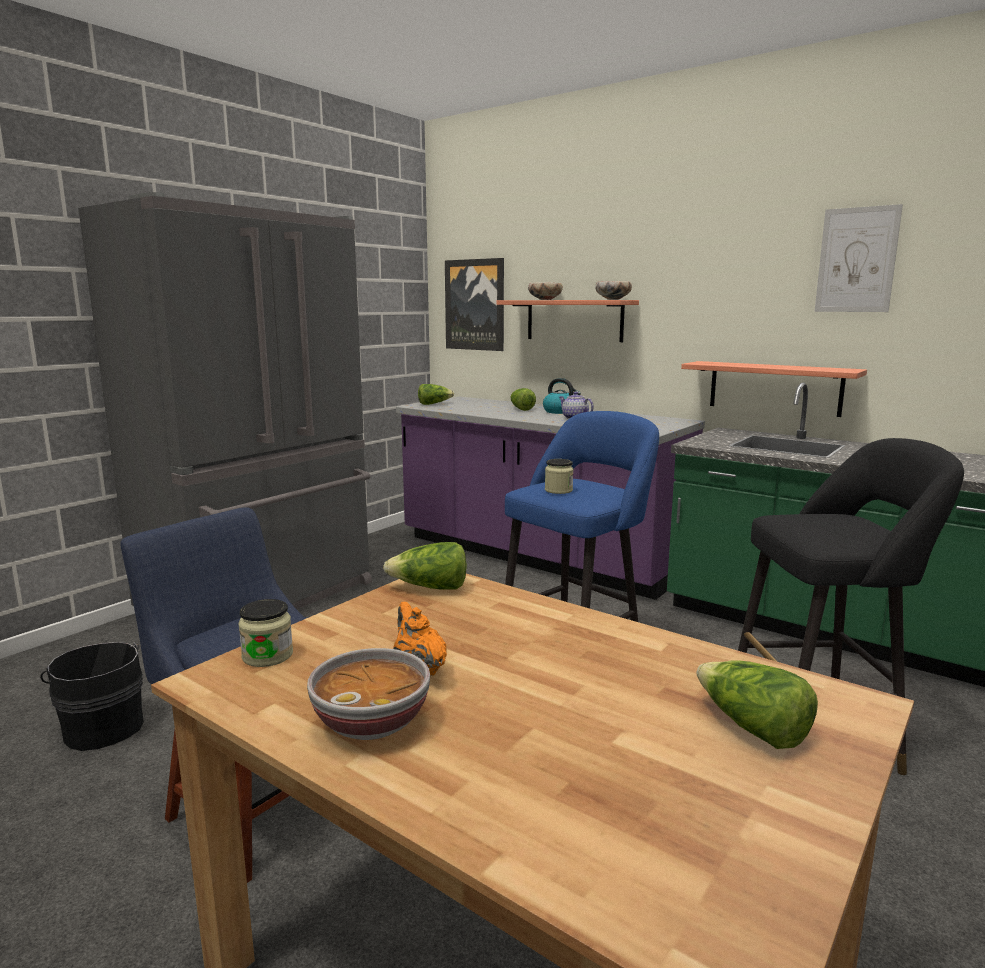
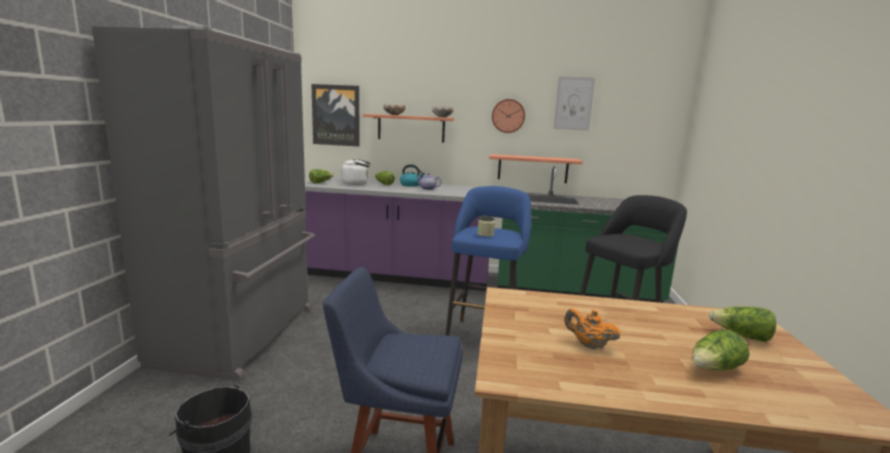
camera: 30 degrees left, 0 degrees up
(267, 655) = (505, 357): jar -> none
(372, 721) = (618, 376): bowl -> none
(430, 588) = (512, 300): lettuce -> lettuce (715, 369)
(481, 407) = (357, 183): none -> white kettle
(729, 291) = (508, 116): none -> wall clock

